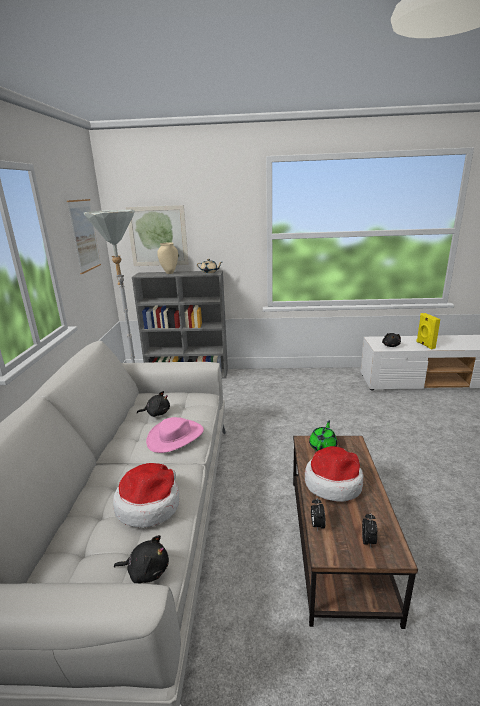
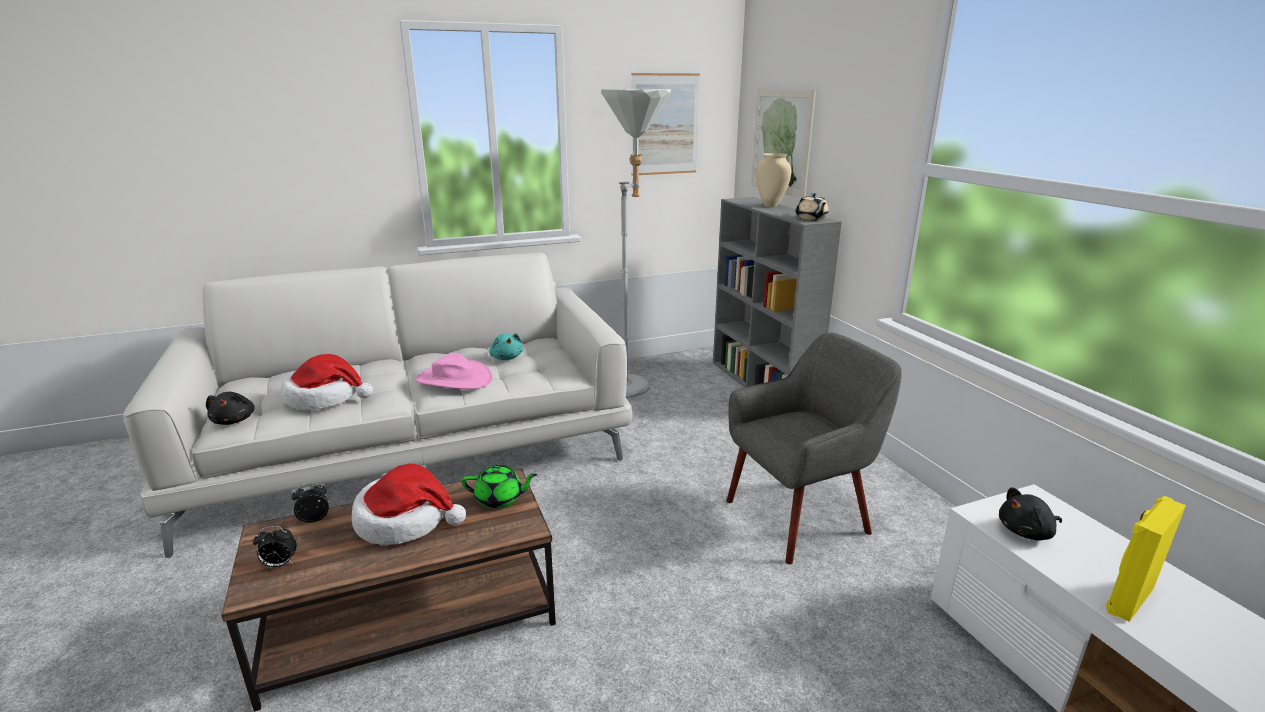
camera: 65 degrees right, 0 degrees up
(156, 413) = (506, 358): black plush toy -> turquoise plush toy
(307, 399) = (799, 517): none -> grey armchair

